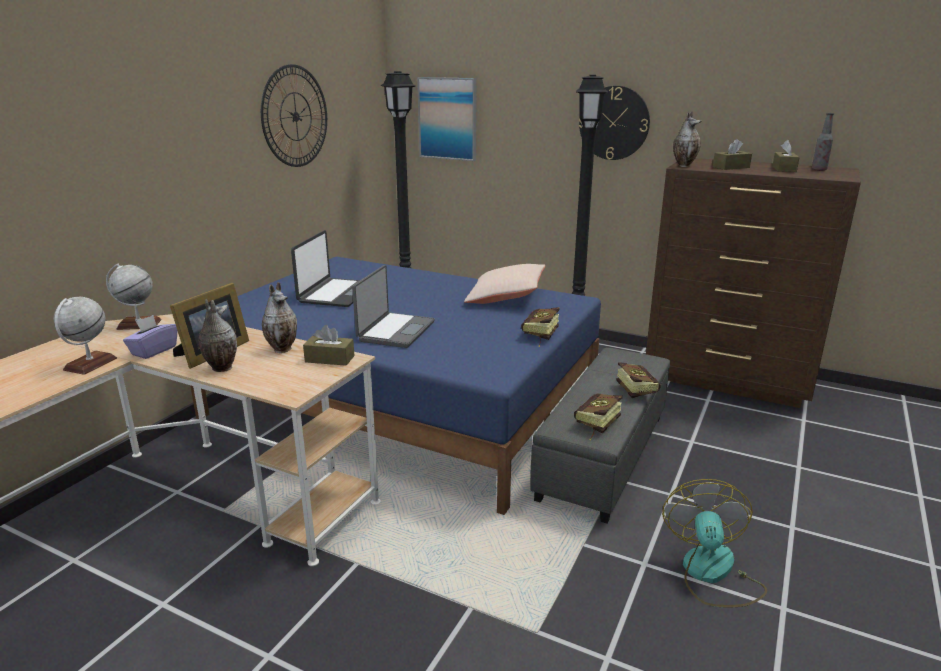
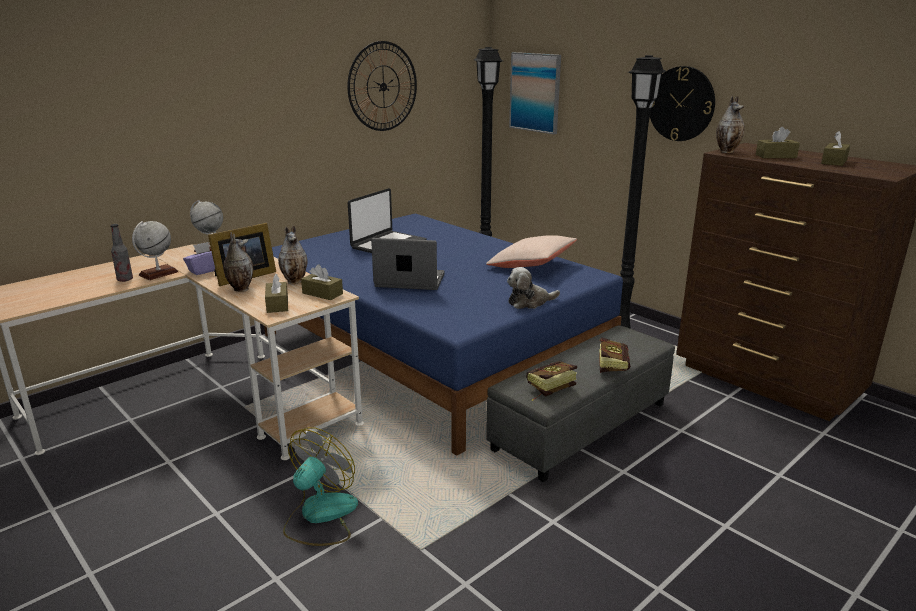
camera: 20 degrees right, 0 degrees up
(286, 380) = (277, 304): none -> brown tissue box
(395, 331) = (409, 281): laptop -> laptop turned 120 degrees counterclockwise
(539, 336) = (529, 302): book -> plush toy
(711, 574) = (610, 545): fan -> fan (320, 516)
(819, 170) = (874, 165): bottle -> bottle (125, 279)

